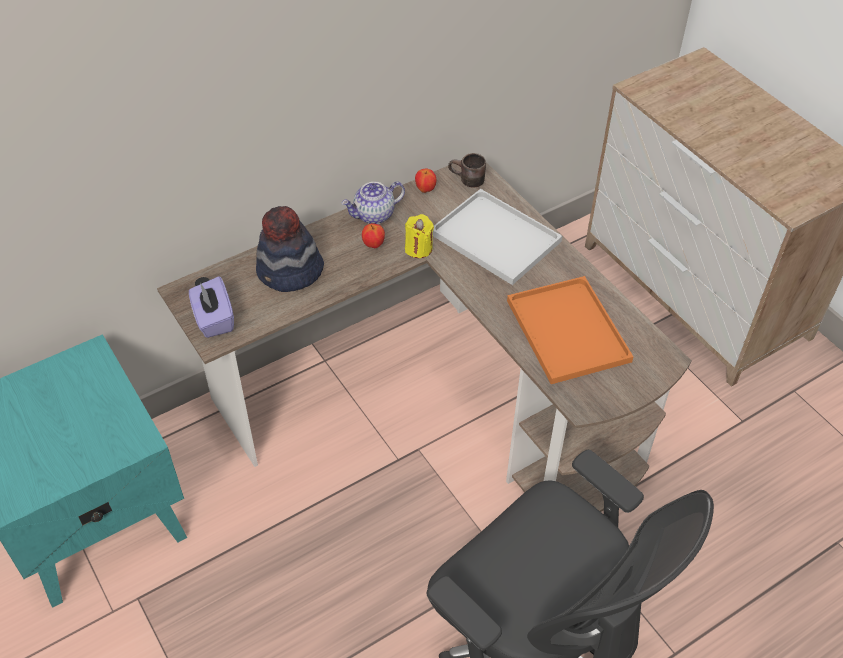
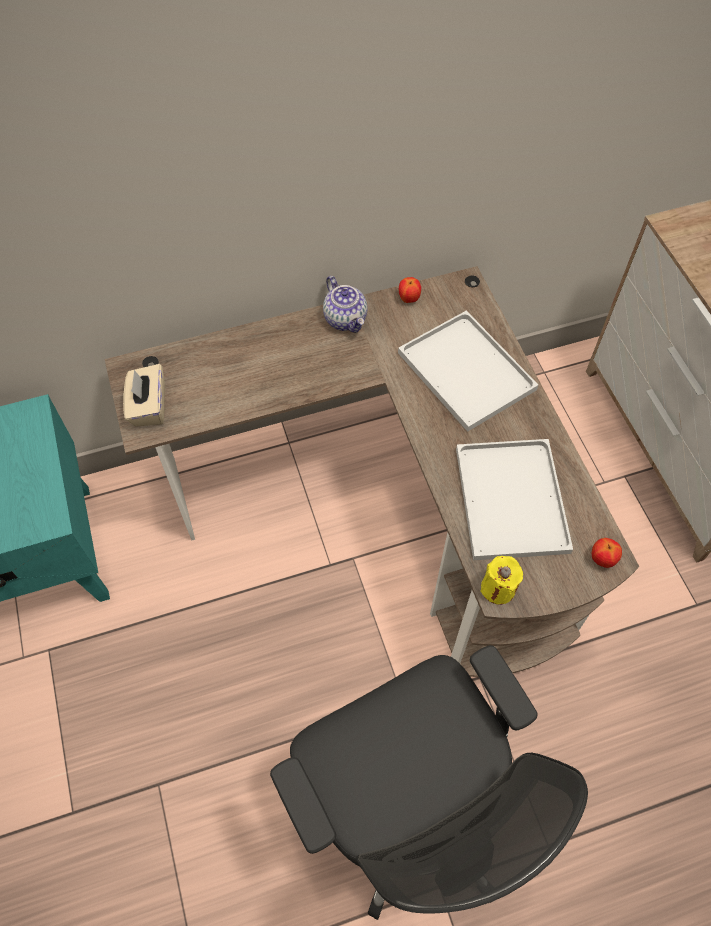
camera: 15 degrees right, 10 degrees up
(214, 319) = (148, 407): purple tissue box -> beige tissue box
(290, 272) = (240, 368): hat -> none
(373, 245) = (335, 354): apple -> apple (602, 559)
(374, 215) = (346, 319): teapot -> teapot turned 105 degrees counterclockwise
(418, 248) = (380, 367): yellow candle -> yellow candle (498, 588)
(467, 181) = (455, 297): brown mug -> none
(565, 329) = (509, 497): orange tray -> white tray

